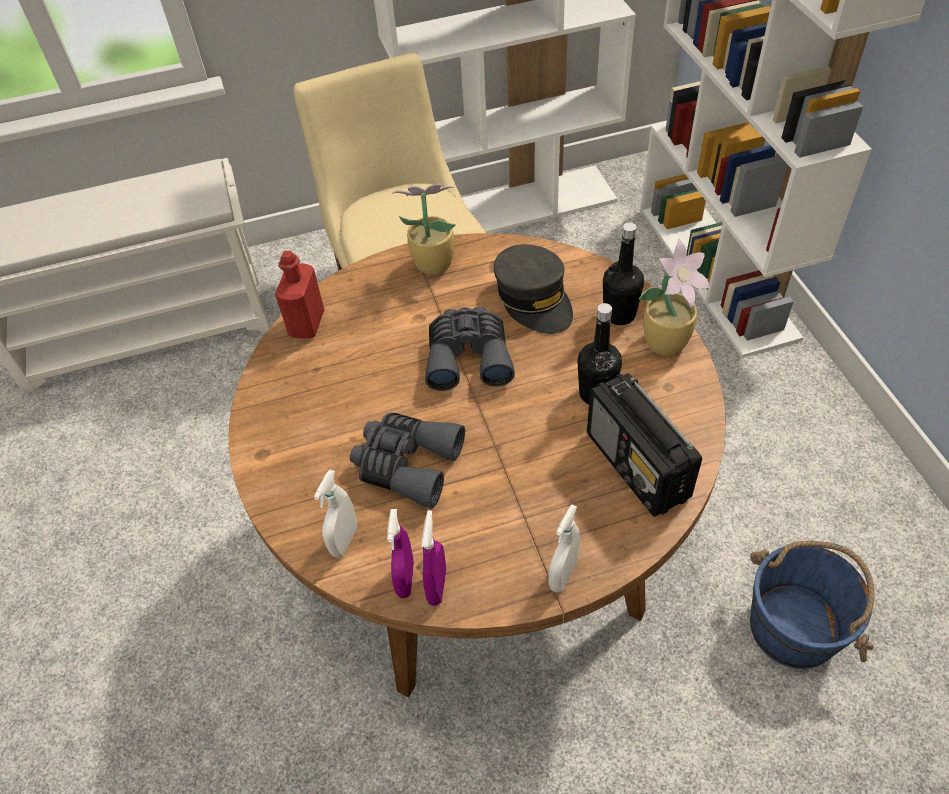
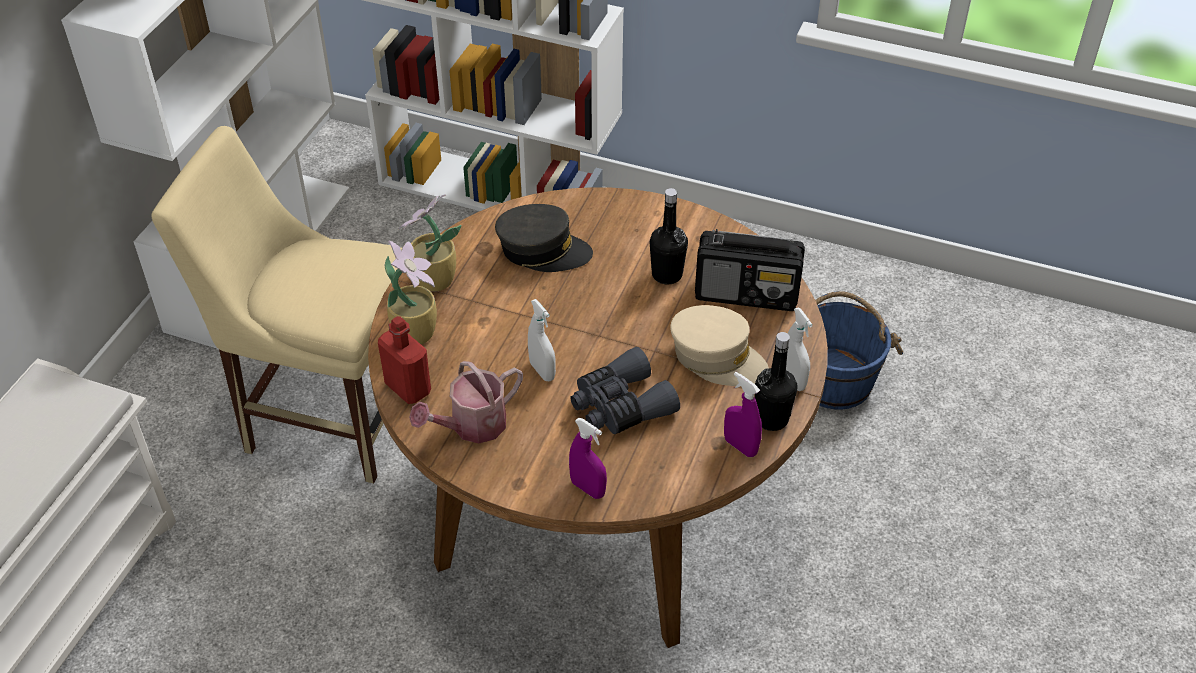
camera: 55 degrees left, 5 degrees down
(299, 385) = (472, 426): none -> watering can
(344, 541) = (652, 476): white spray bottle -> white spray bottle (542, 371)
(405, 579) = (718, 460): purple spray bottle -> purple spray bottle (588, 488)
(468, 356) = (556, 316): grey binoculars -> none
(532, 496) = (717, 357): none -> beige cap
(619, 314) = (610, 219): black bottle -> black bottle (771, 419)
(667, 341) = (661, 213): potted plant -> potted plant (415, 332)

